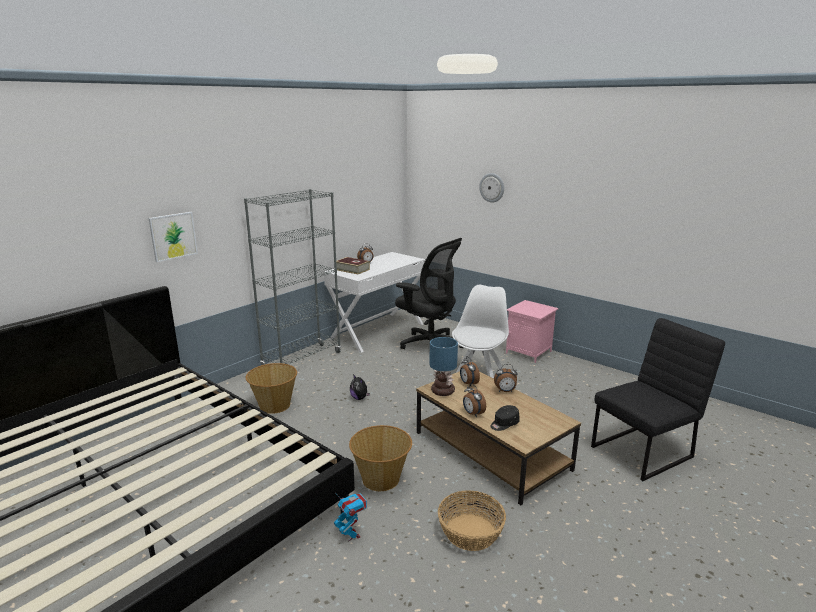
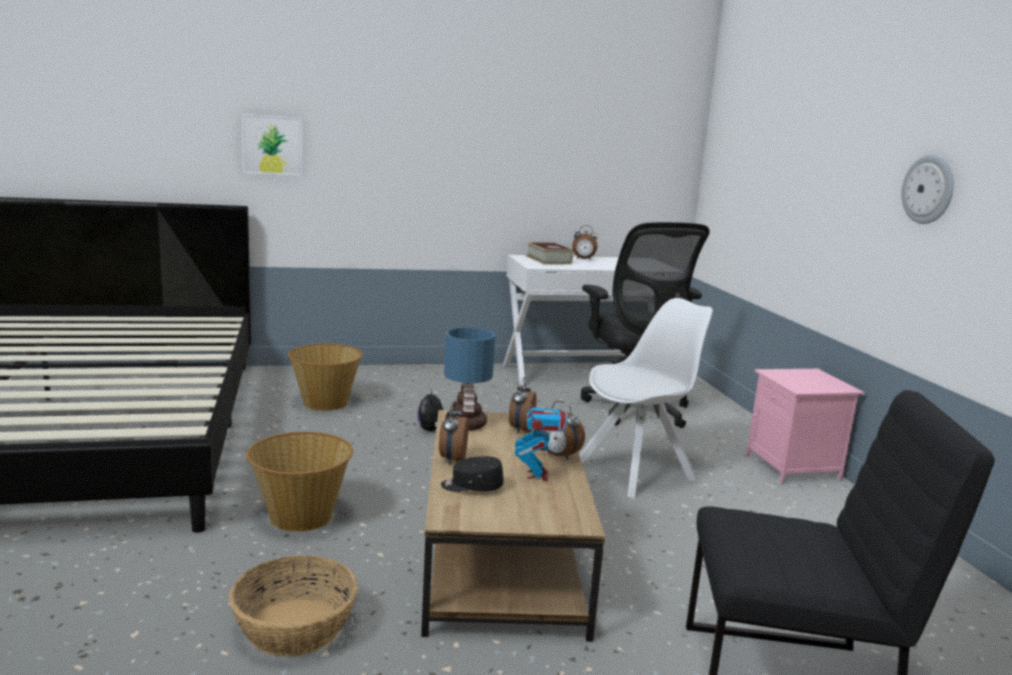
camera: 35 degrees right, 5 degrees down
(302, 360) = (433, 373): grey bookcase -> none
(351, 535) = (165, 553): toy robot -> toy robot (538, 475)
(492, 187) = (802, 150): wall clock -> wall clock (928, 189)

